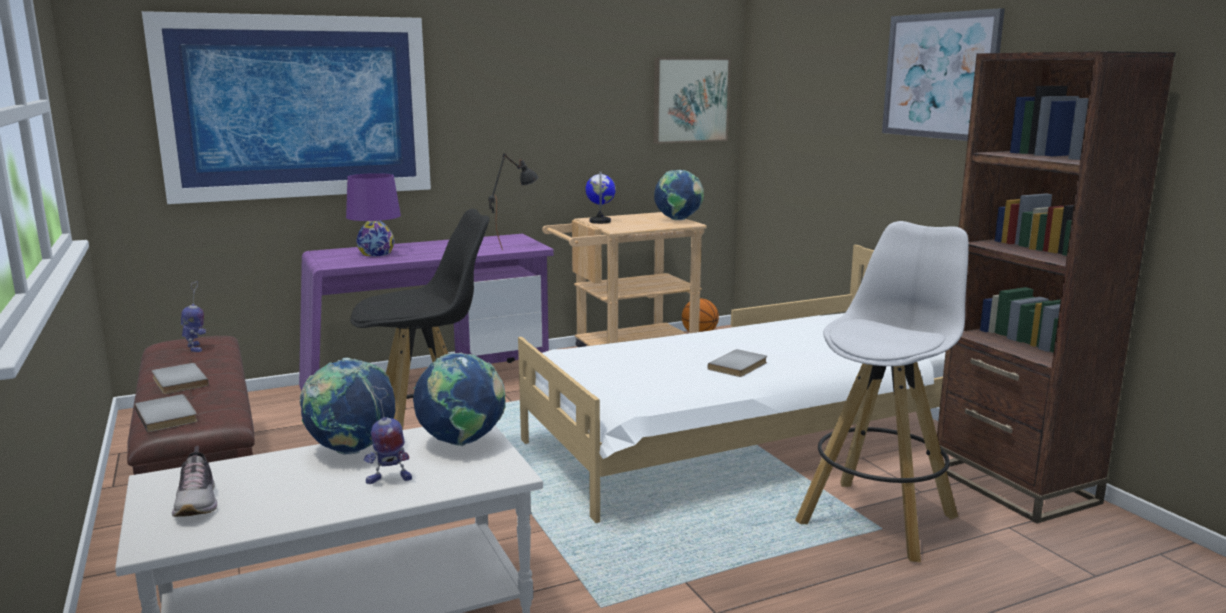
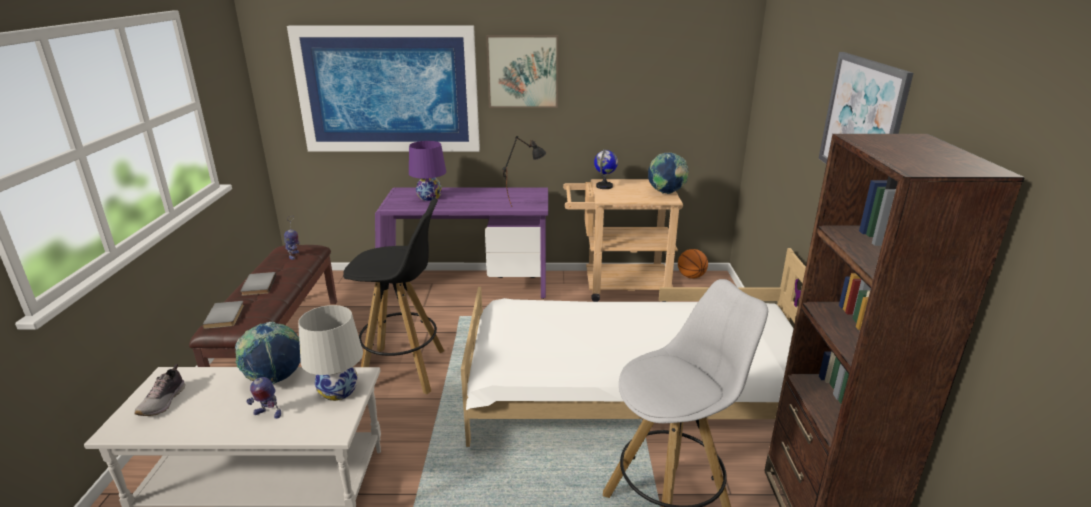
camera: 25 degrees right, 10 degrees up
(462, 443) = (338, 391): globe -> white table lamp
(690, 100) = (702, 89): picture -> picture (523, 71)
(740, 366) = (613, 351): grey book -> none

